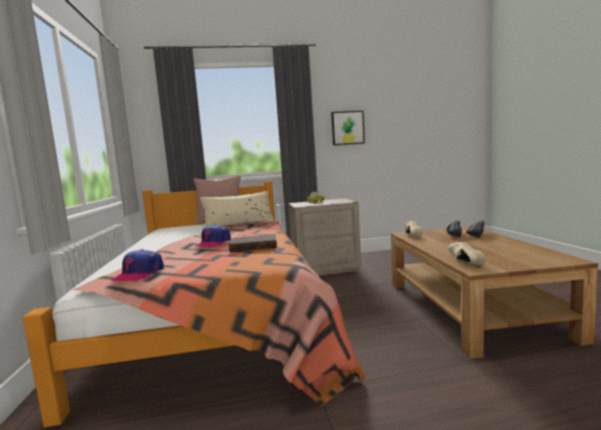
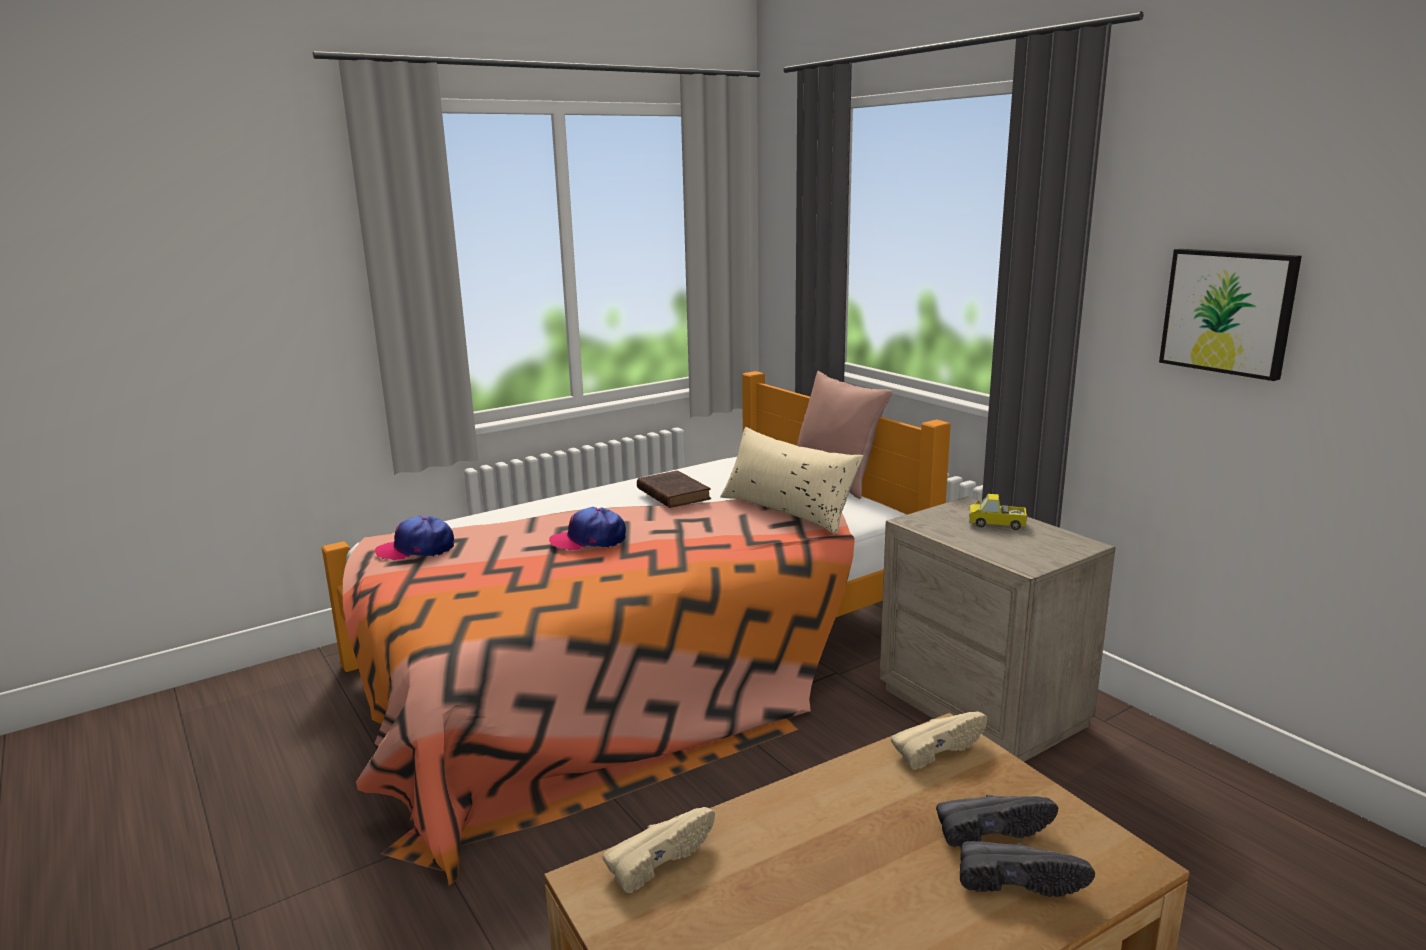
camera: 65 degrees right, 10 degrees up
(252, 246) = (576, 577): brown book -> brown book (672, 493)

